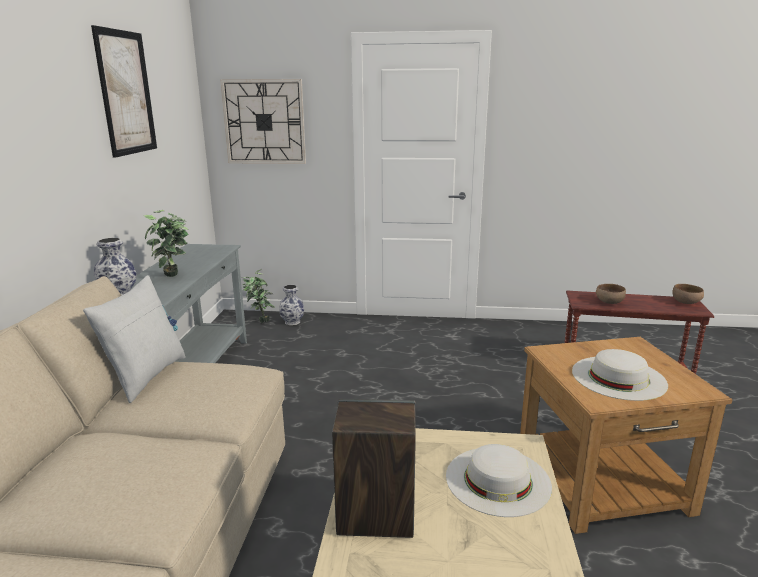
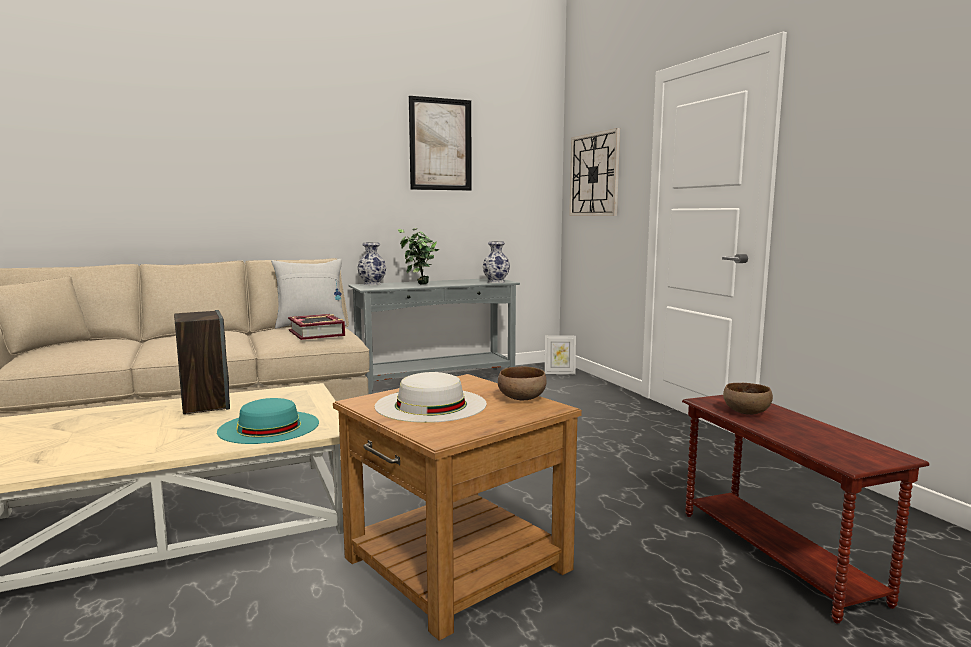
camera: 60 degrees right, 10 degrees down
(215, 381) = (317, 333): none -> book
(260, 320) = (559, 373): potted plant -> picture frame
(292, 321) = (578, 381): vase -> vase (496, 282)
(498, 480) = (269, 427): white hat -> turquoise hat
(686, 302) = (873, 454): brown bowl -> brown bowl (522, 399)

